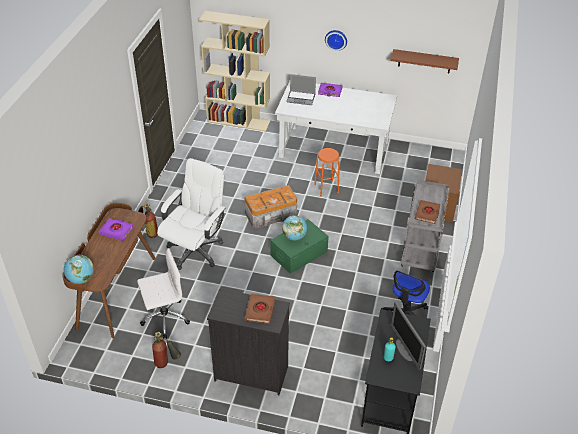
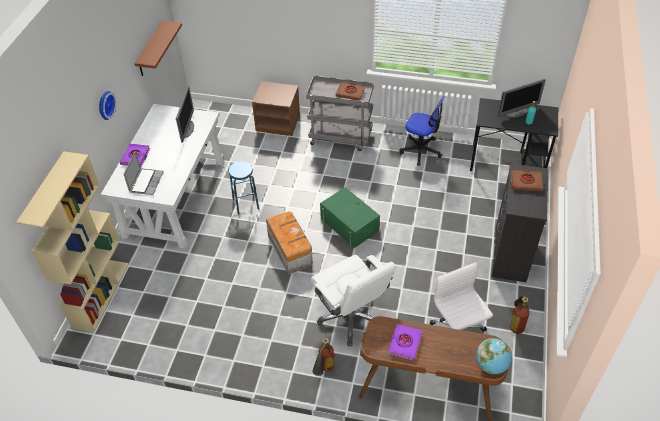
camera: 90 degrees left, 5 degrees up
(195, 250) = (351, 317): white office chair -> white office chair turned 150 degrees counterclockwise
(294, 237) = (348, 213): globe -> none
(326, 188) = (246, 204): orange stool -> blue stool
(364, 114) = (188, 129): none -> monitor

